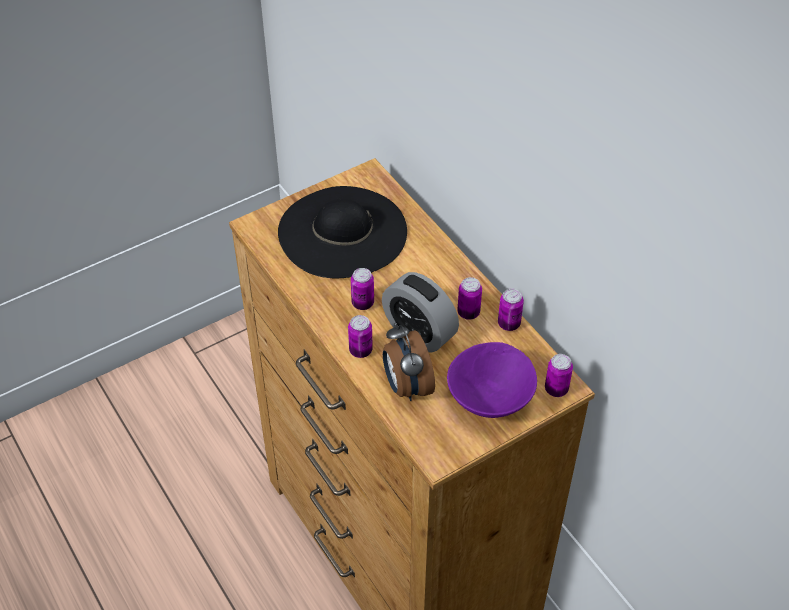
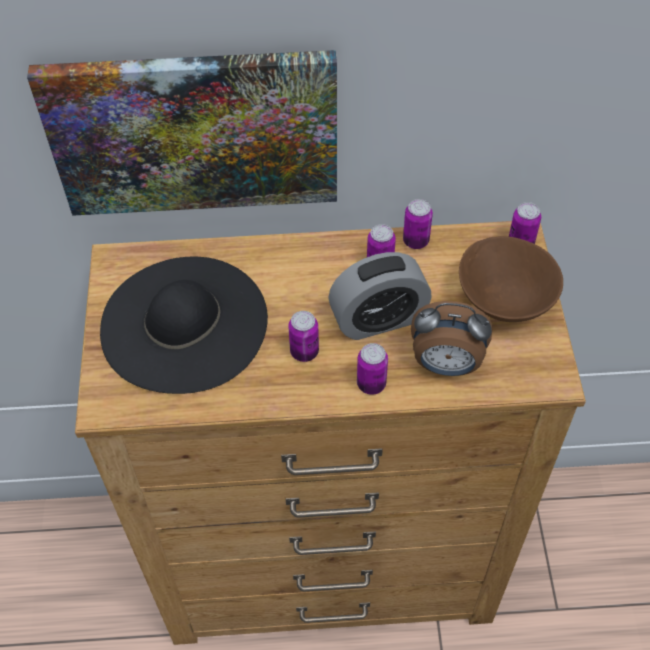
camera: 60 degrees left, 5 degrees up
(437, 128) = (195, 132): none -> picture
(491, 399) = (504, 301): purple bowl -> brown bowl

